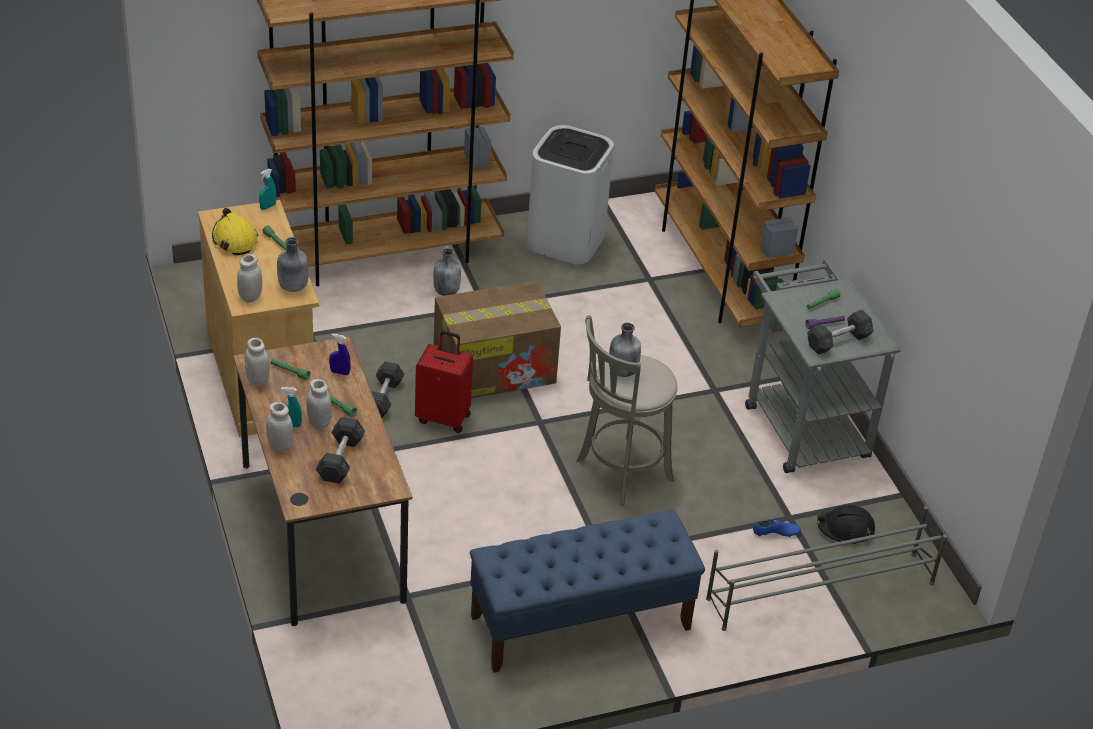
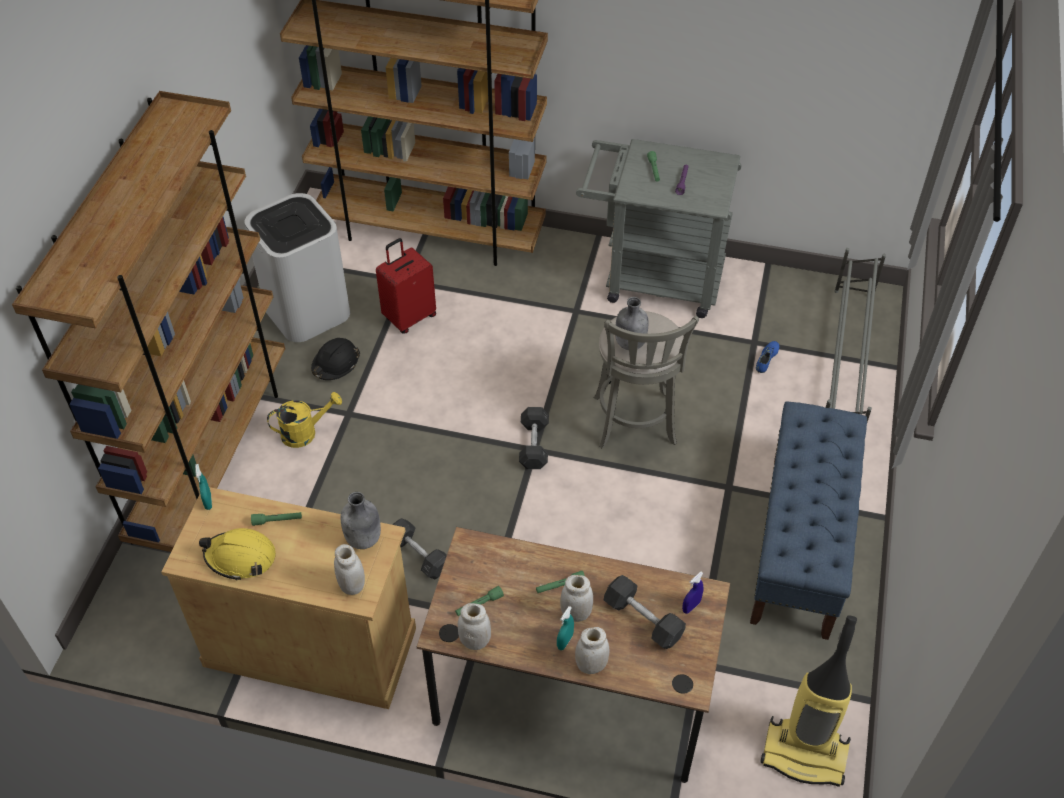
camera: 55 degrees left, 10 degrees up
(340, 372) = (508, 560): blue spray bottle -> blue spray bottle (691, 606)
(369, 691) = (805, 753): none -> vacuum cleaner
(444, 417) = (479, 519): red suitcase -> red suitcase (409, 317)
(446, 291) = (305, 432): grey bottle -> yellow watering can
(496, 368) = (440, 447): cardboard box -> none
(838, 341) = (708, 185): grey dumbbell -> grey dumbbell (534, 445)
(845, 530) = (787, 316): black hard hat -> black hard hat (335, 364)

